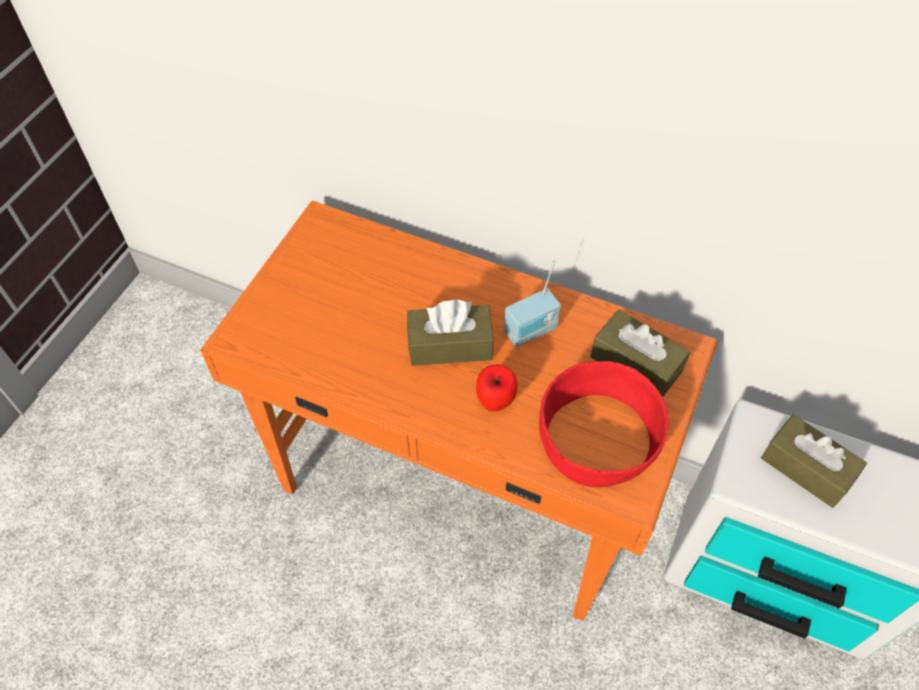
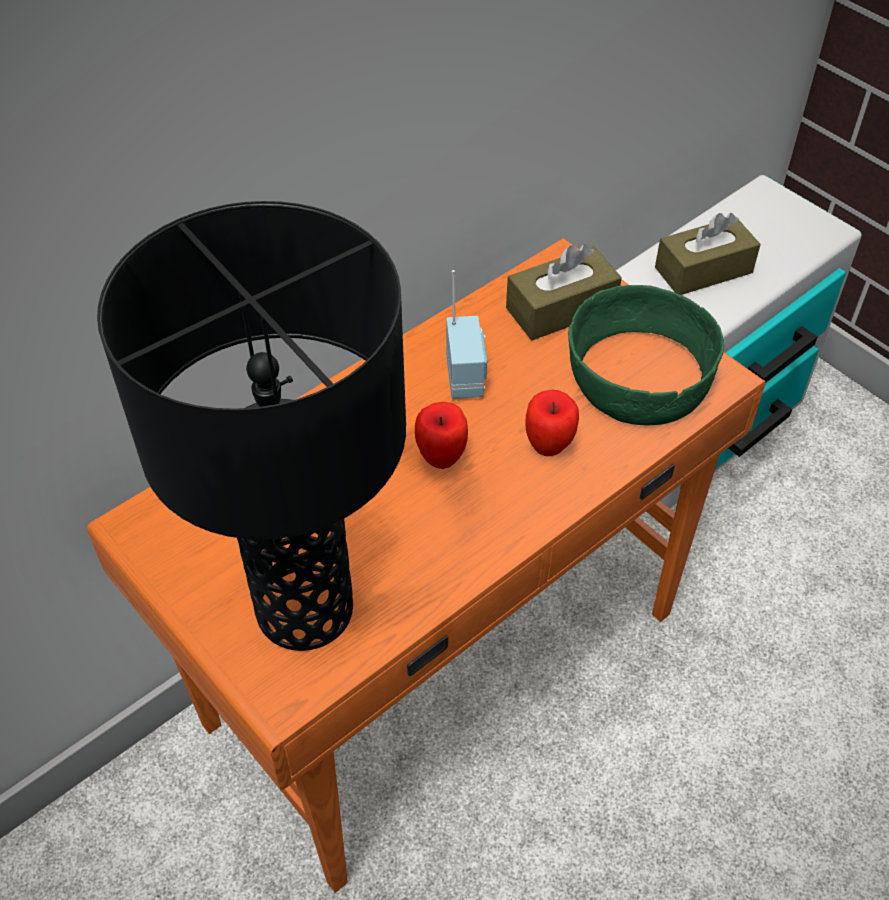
camera: 65 degrees left, 5 degrees down
(298, 322) = (303, 608): none -> black table lamp
(450, 345) = (441, 458): brown tissue box -> apple
(598, 436) = (636, 375): red bowl -> green bowl

